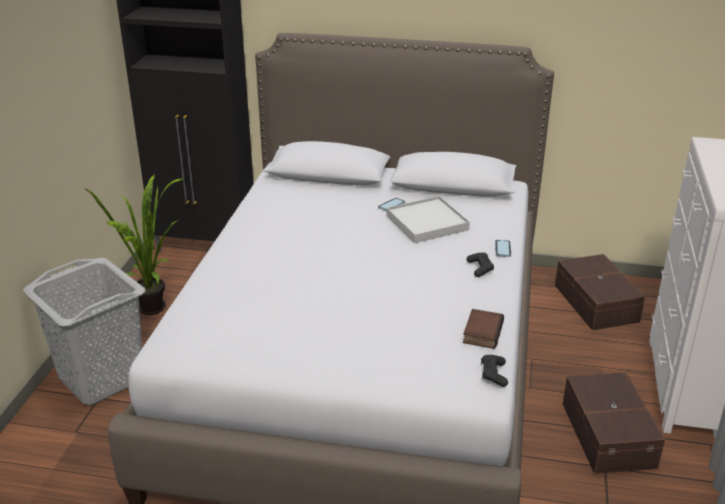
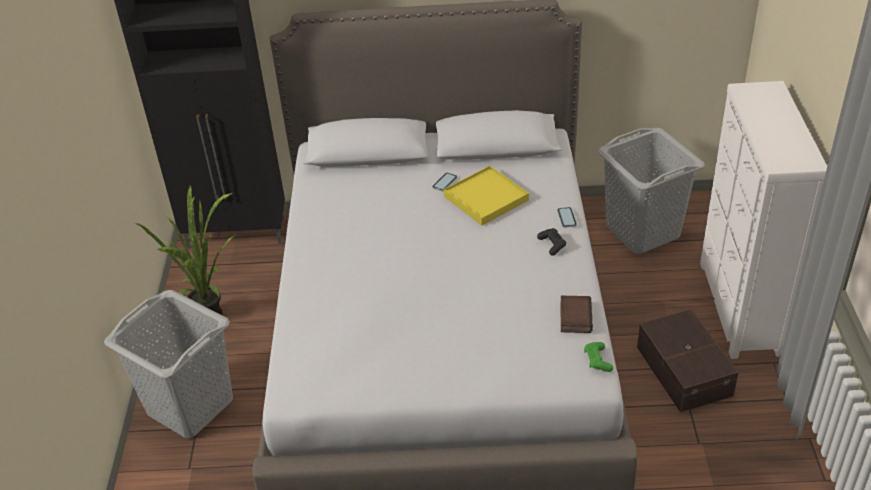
camera: 10 degrees left, 10 degrees up
(427, 223) = (486, 198): white tray -> yellow tray
(493, 374) = (597, 360): black game controller -> green game controller
(595, 304) = (642, 232): brown storage box -> grey laundry basket

